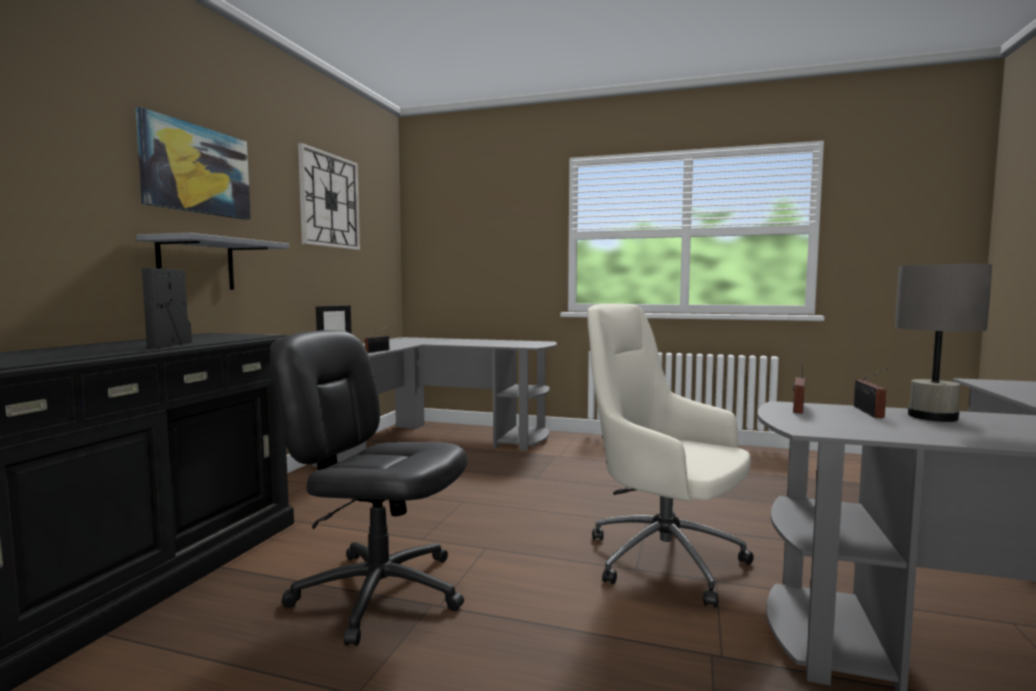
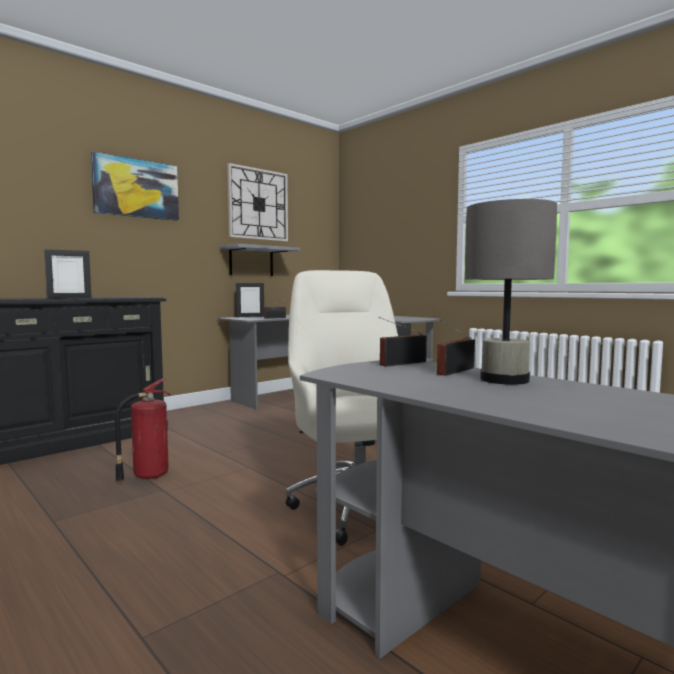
camera: 30 degrees right, 0 degrees up
(170, 345) = (69, 298): picture frame -> picture frame turned 150 degrees counterclockwise
(196, 265) = (134, 251): grey shelf -> grey shelf (251, 261)
(379, 591) = (148, 476): black office chair -> fire extinguisher

